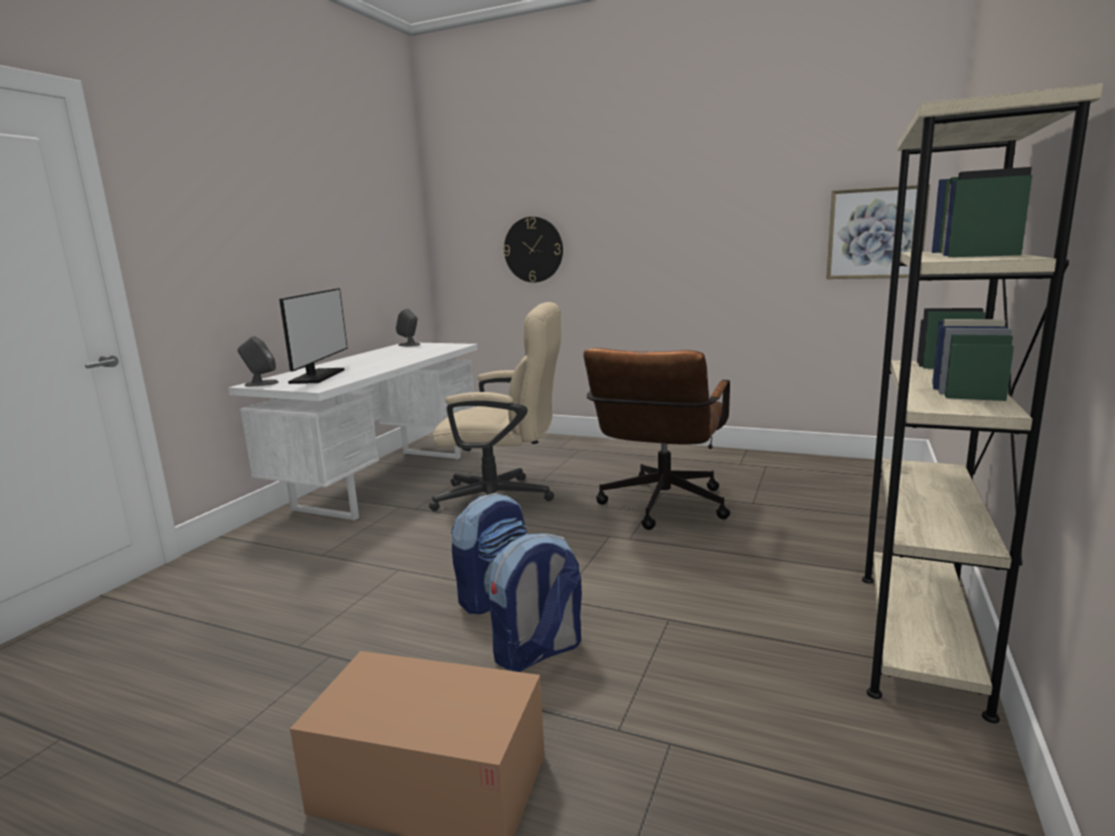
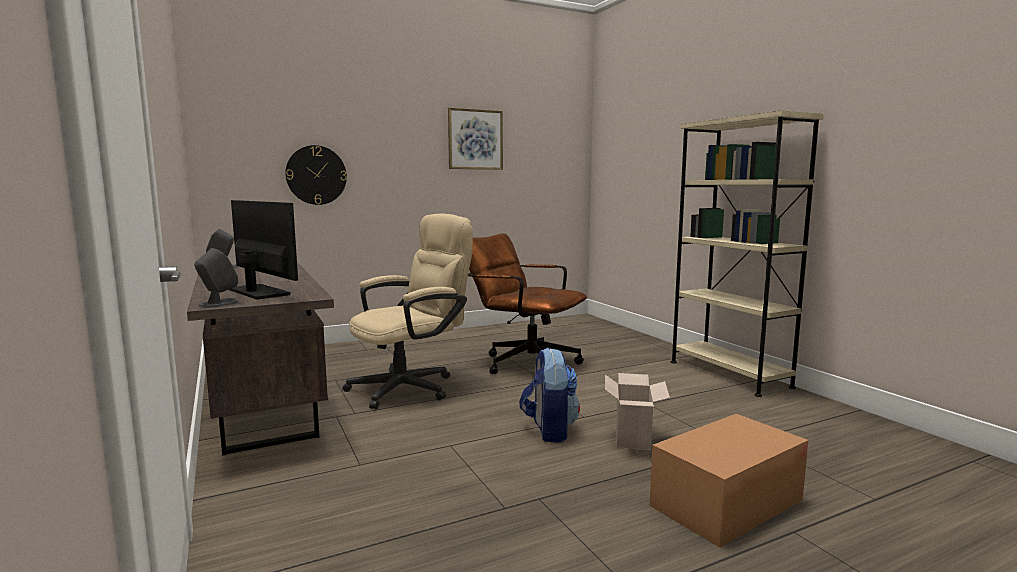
camera: 50 degrees left, 5 degrees down
(384, 481) = (264, 407): white desk -> brown desk
(538, 652) = (634, 440): backpack -> cardboard box
(660, 509) = (523, 363): brown office chair -> brown office chair turned 150 degrees clockwise
(875, 233) = (558, 175): picture -> picture (475, 139)

